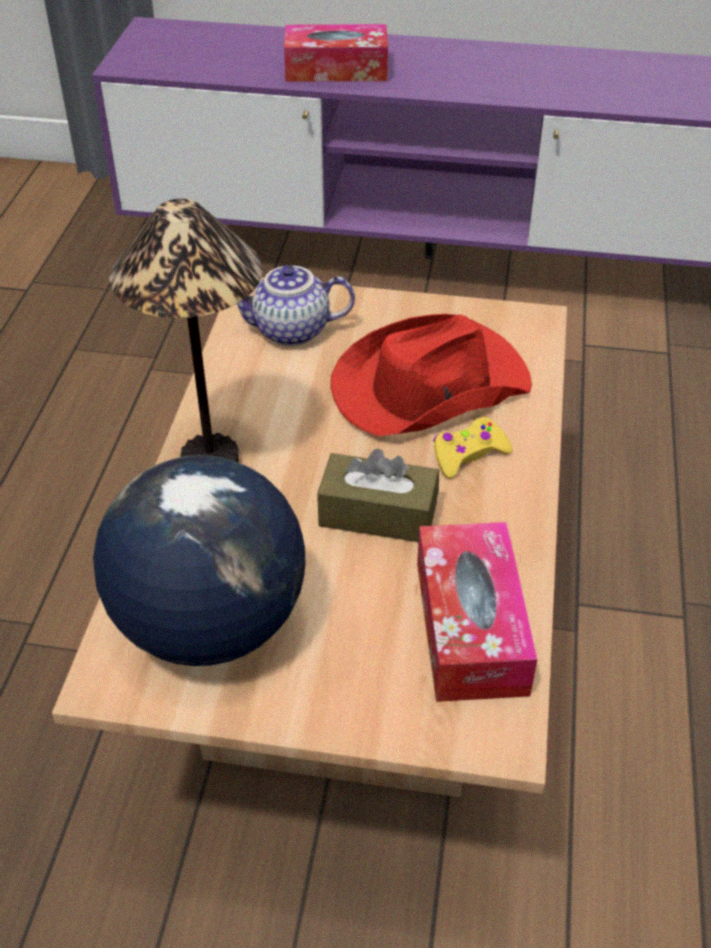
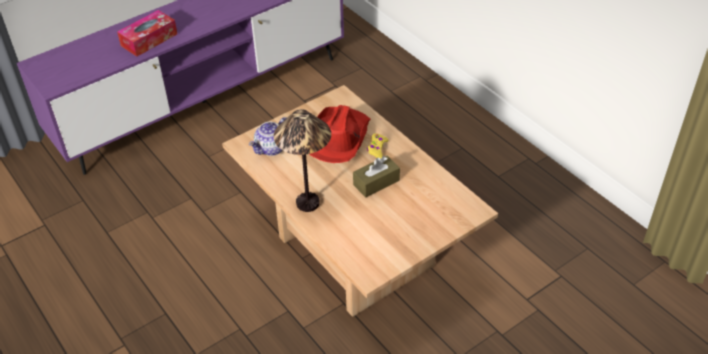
camera: 45 degrees left, 0 degrees up
(208, 624) = (374, 243): globe -> none
(470, 626) = (437, 192): tissue box -> none

